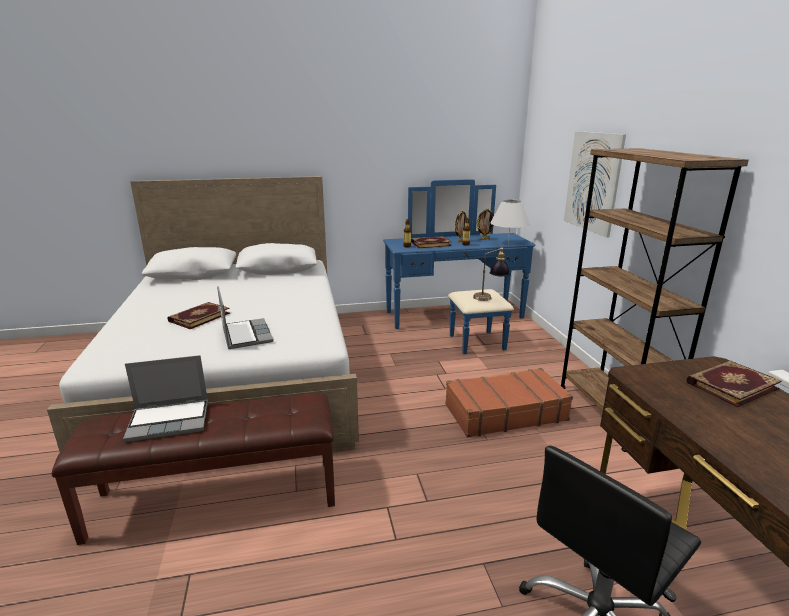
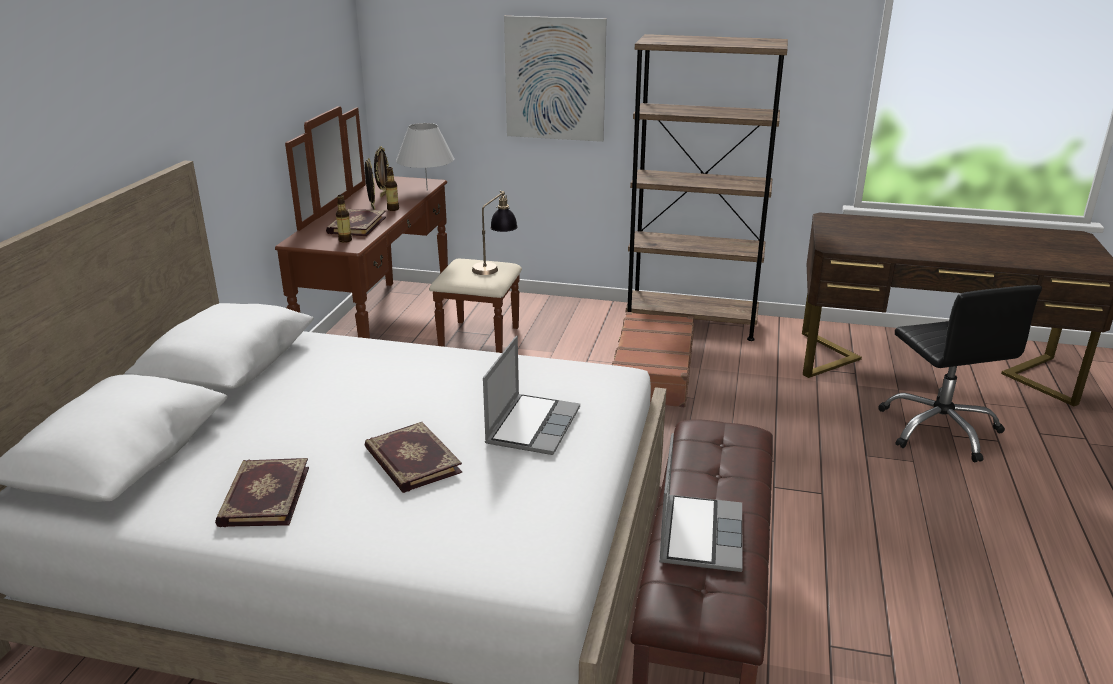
camera: 65 degrees left, 5 degrees up
(245, 335) = (532, 425): laptop -> laptop turned 105 degrees clockwise
(459, 321) = (403, 328): blue dresser -> brown dresser
(730, 385) = (862, 226): book -> book (263, 496)

